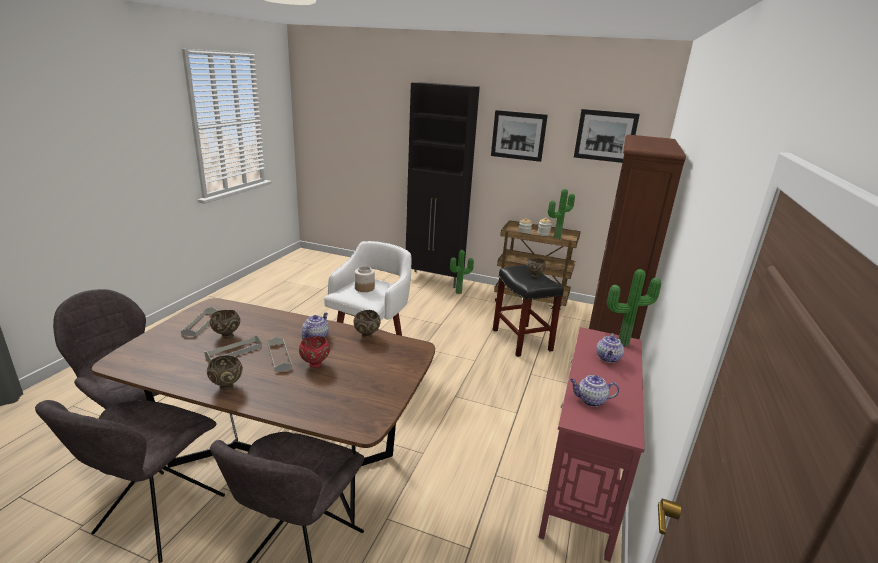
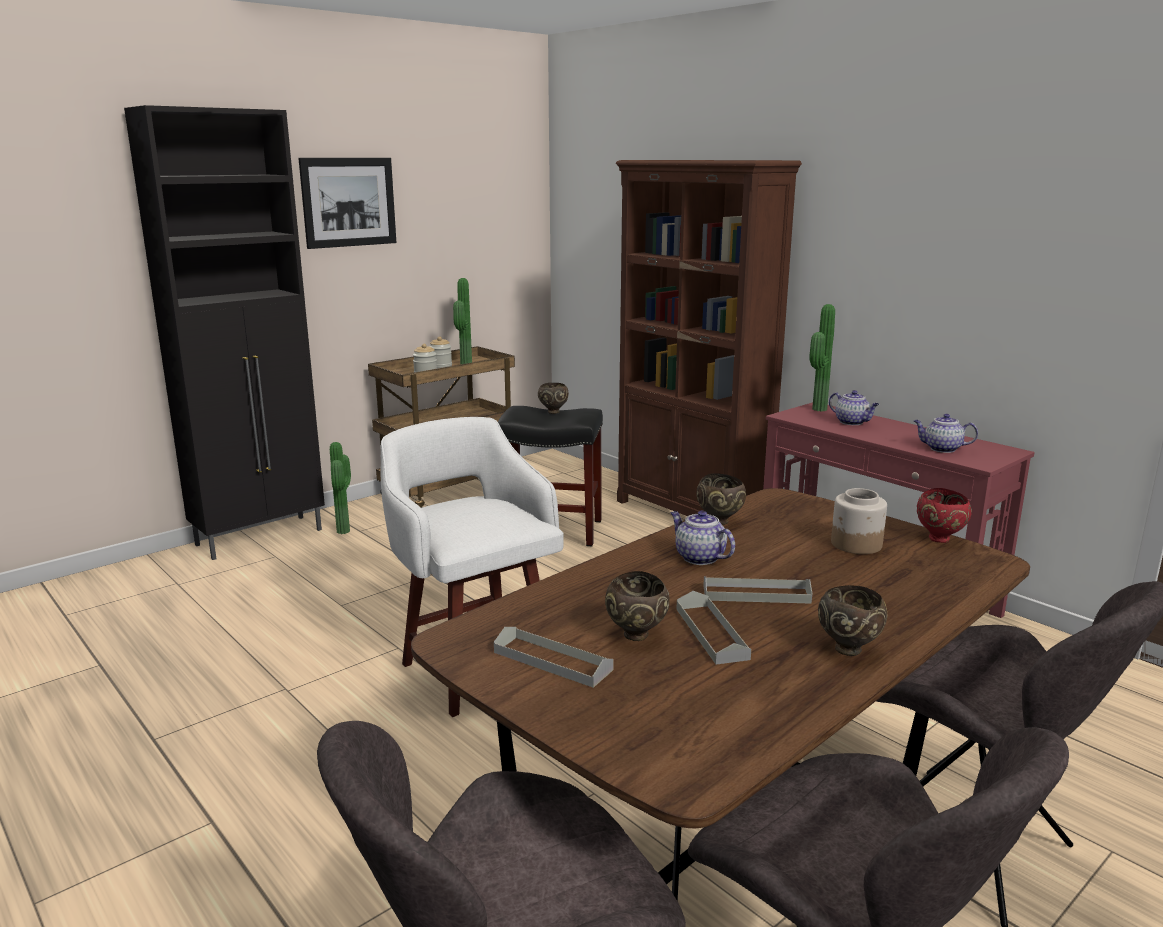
camera: 60 degrees left, 5 degrees down
(314, 365) = (799, 570): red bowl -> red bowl (940, 539)
(364, 288) = (467, 516): jar -> jar (856, 544)
(590, 400) = (941, 449): teapot -> teapot turned 75 degrees clockwise
(605, 136) = (477, 184): picture -> none

